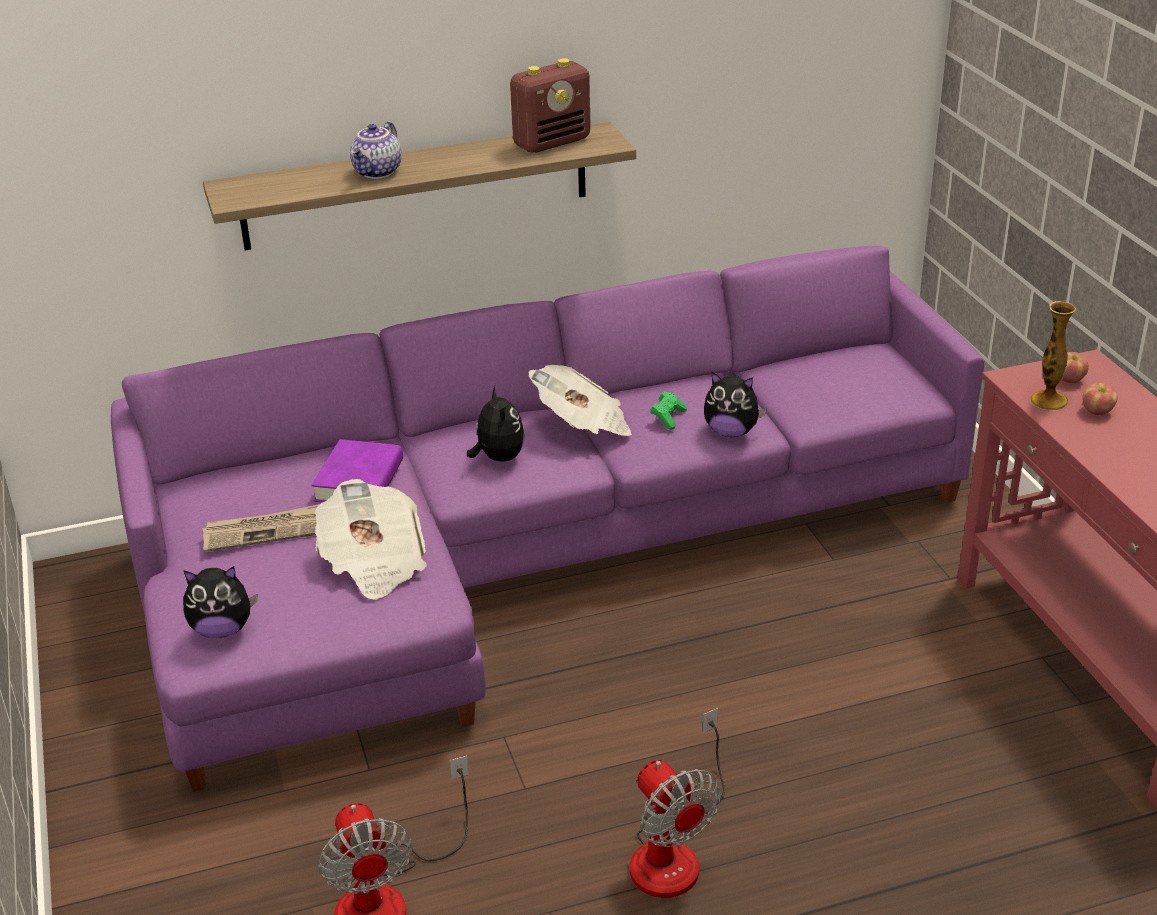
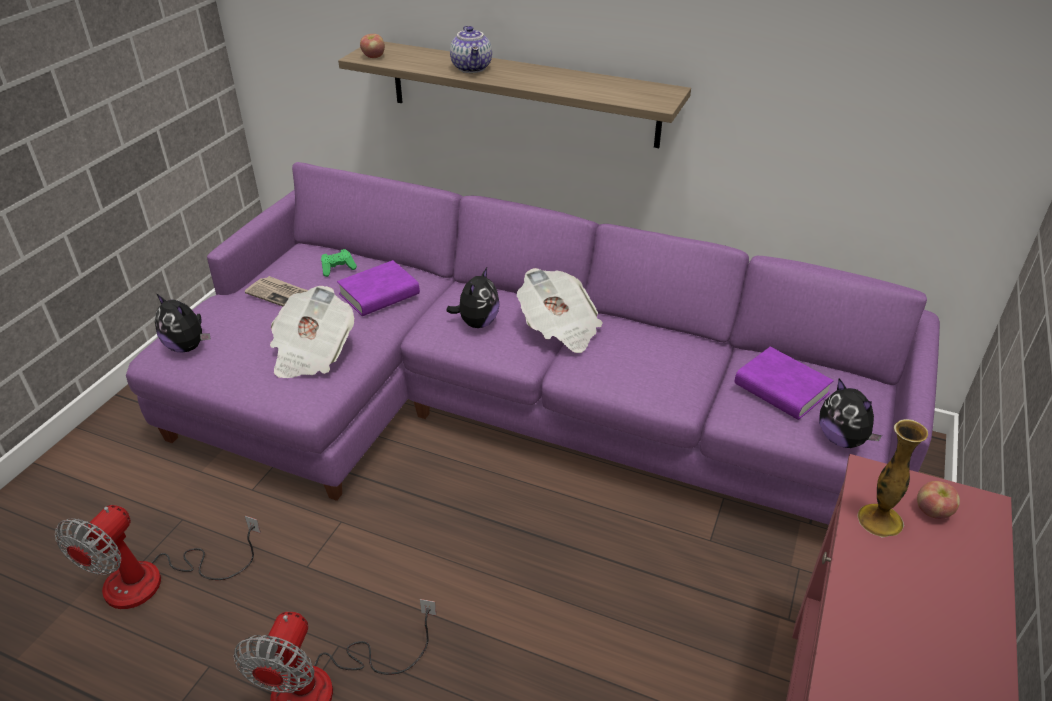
camera: 40 degrees right, 5 degrees up
(378, 172) = (472, 68): teapot -> teapot turned 75 degrees counterclockwise
(552, 142) = (620, 88): radio -> none
(668, 418) = (622, 354): green game controller -> green game controller (338, 269)
(731, 432) = (657, 390): plush toy -> plush toy (842, 439)
(824, 382) = (781, 389): none -> purple book
(1097, 412) = (918, 563): apple -> apple (374, 57)

